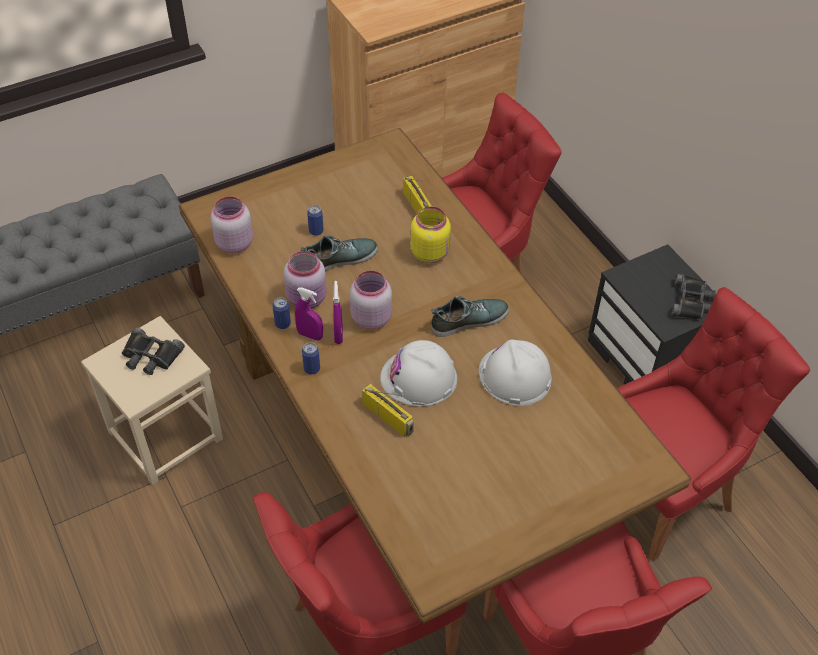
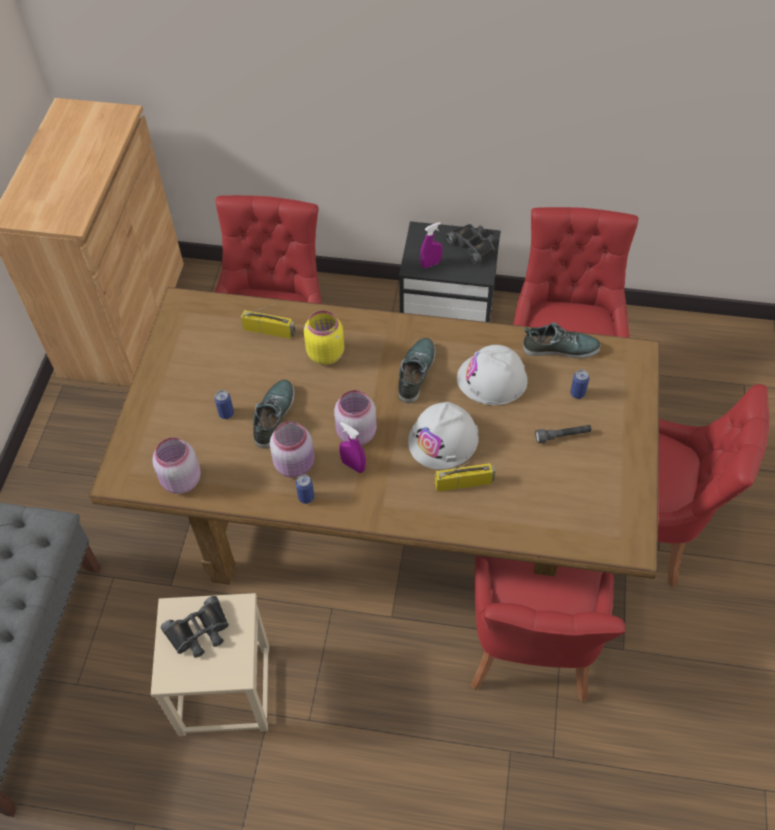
camera: 50 degrees left, 5 degrees up
(310, 335) = (336, 485): purple spray bottle -> purple spray bottle (431, 264)
(312, 369) = (372, 505): can -> can (577, 393)
(503, 461) = (562, 436): none -> grey flashlight
(600, 405) = (560, 348): none -> shoe

